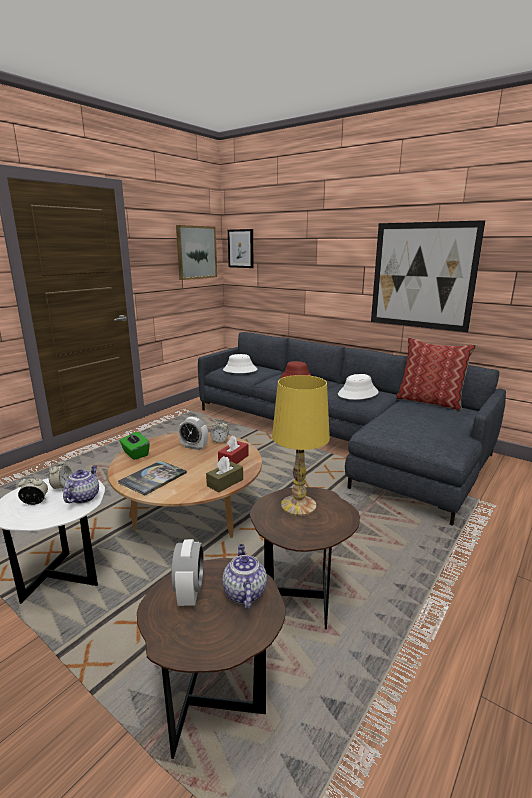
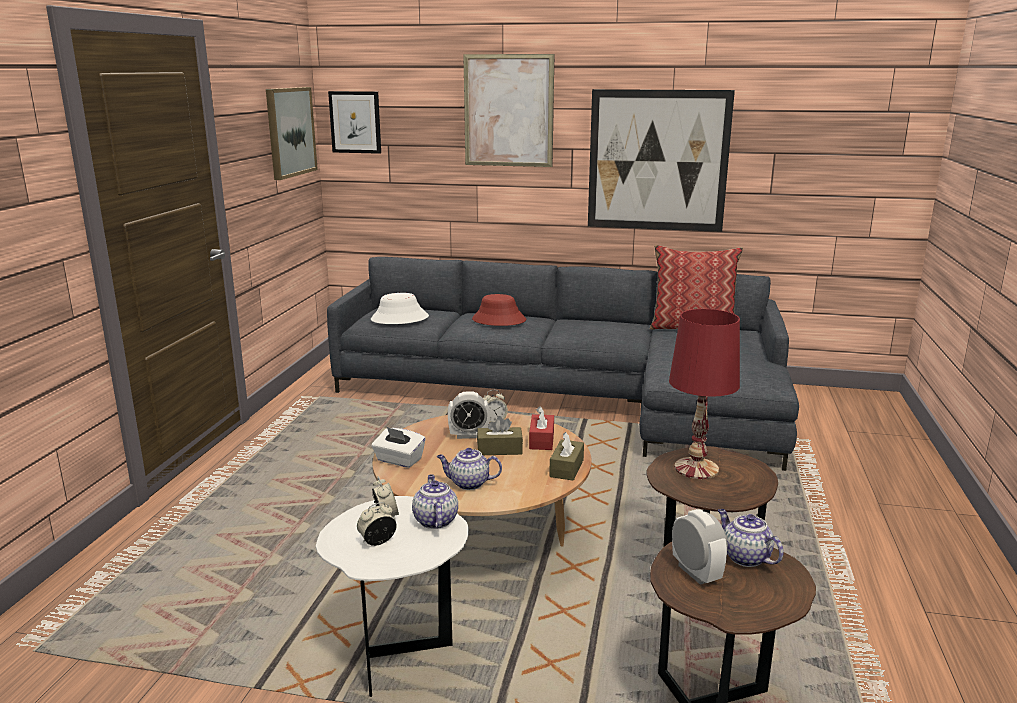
camera: 25 degrees left, 0 degrees up
(135, 453) = (399, 460): green tissue box -> white tissue box
(153, 478) = (468, 483): book -> teapot
(200, 460) = (499, 449): none -> brown tissue box
(298, 505) = (695, 468): yellow table lamp -> red table lamp
(325, 240) = (508, 111): none -> picture
(358, 393) = (603, 329): white hat -> none

